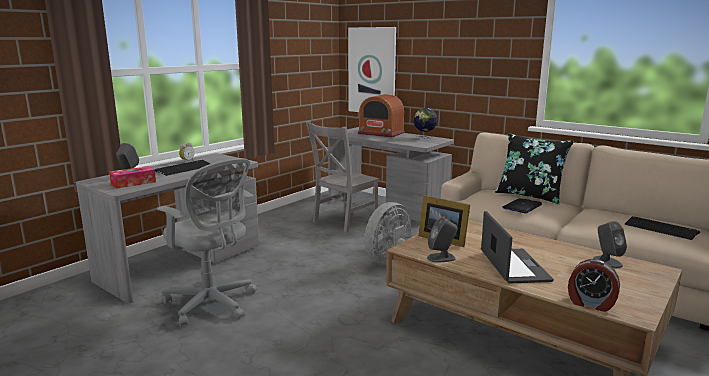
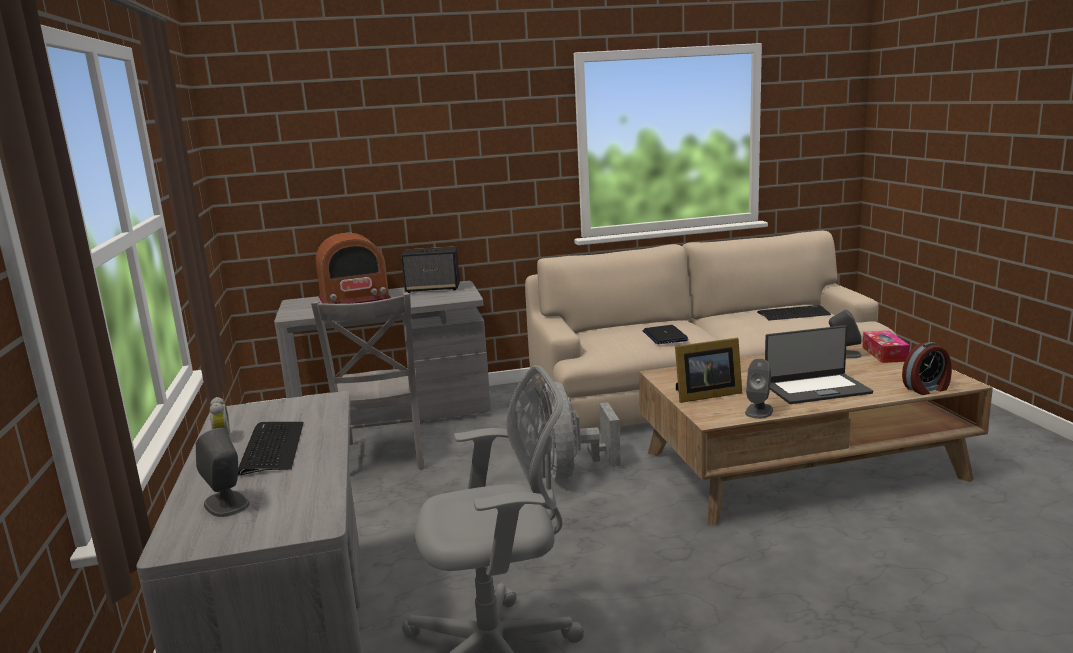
camera: 50 degrees left, 0 degrees up
(133, 183) = (283, 505): tissue box -> tissue box (884, 354)
(372, 71) = (294, 199): picture -> none
(424, 138) = (433, 288): globe -> speaker
(513, 266) = (816, 389): laptop -> laptop turned 135 degrees clockwise
(530, 196) = (637, 323): black pillow -> none

